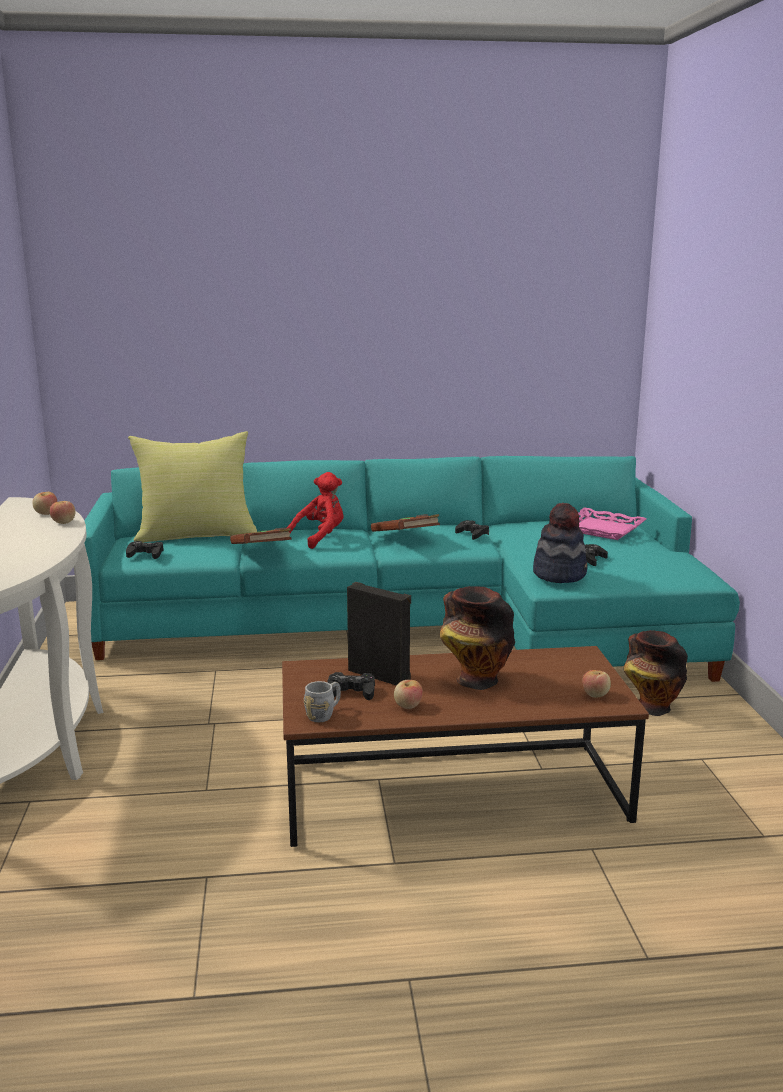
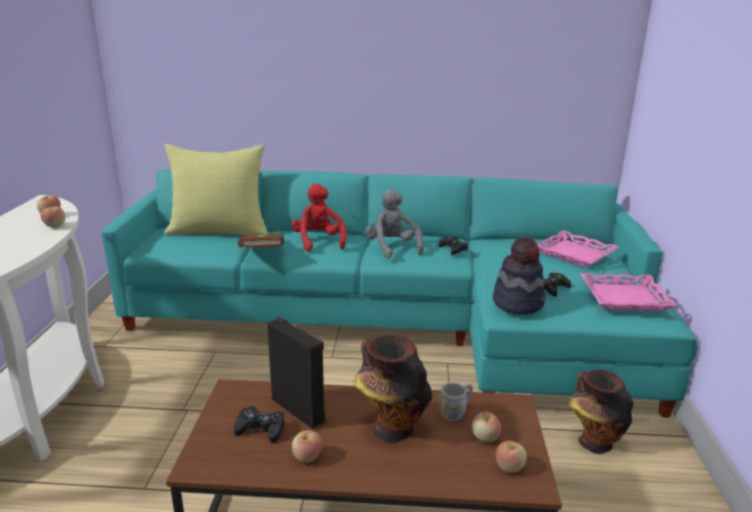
camera: 10 degrees right, 5 degrees up
(146, 554) = (165, 248): black game controller -> none
(320, 537) = (318, 242): red plush toy -> red plush toy turned 75 degrees counterclockwise
(324, 714) = (219, 457): grey mug -> grey mug (456, 412)
(406, 538) = (392, 248): brown book -> grey plush toy
(565, 678) = (485, 438): none -> apple
(663, 562) = (624, 298): none -> pink tray

